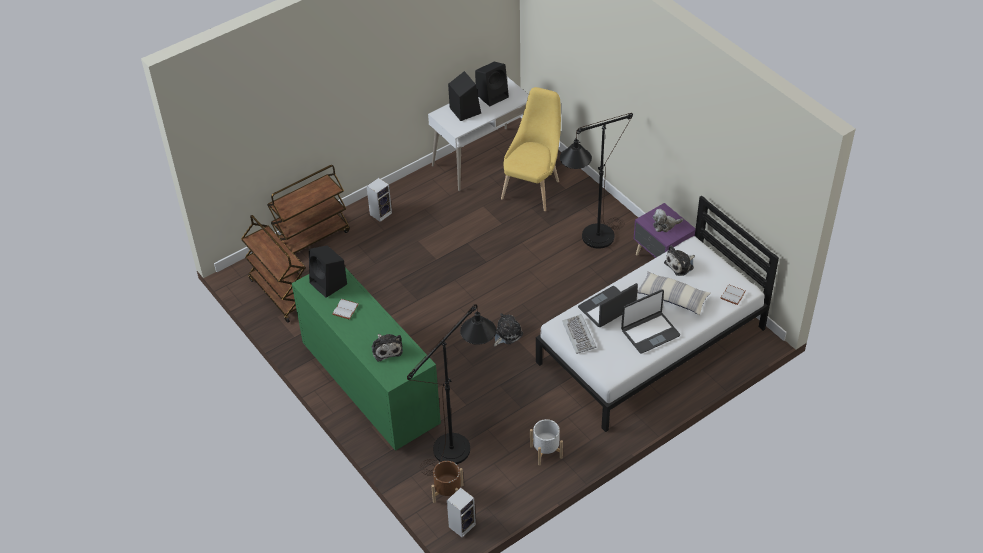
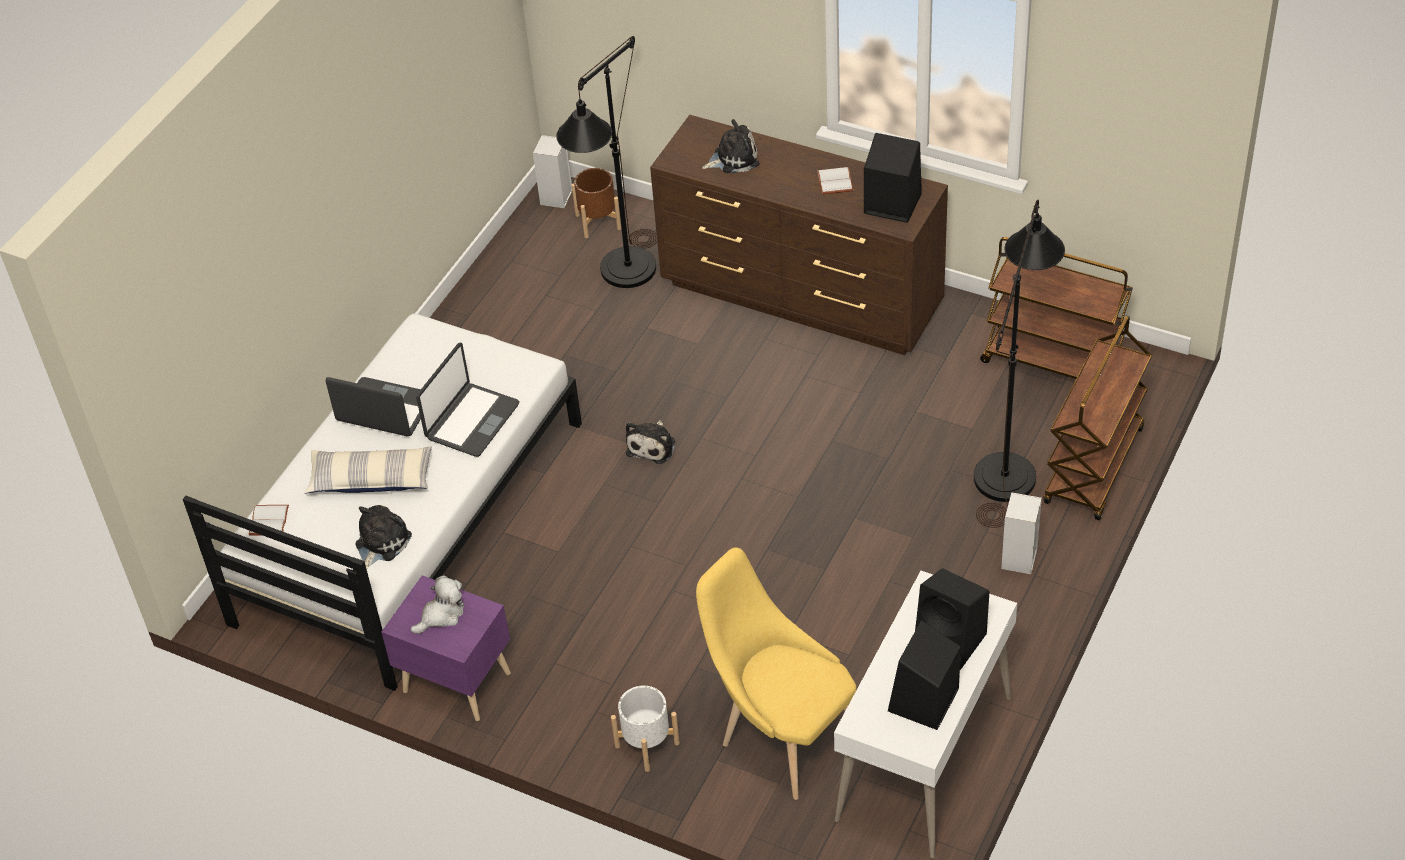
camera: 155 degrees right, 0 degrees up
(370, 386) = (802, 297): green dresser -> brown dresser
(386, 349) = (733, 158): plush toy -> plush toy turned 120 degrees clockwise
(533, 187) = (782, 735): yellow chair -> yellow chair turned 135 degrees clockwise
(546, 452) = (495, 315): white planter -> white planter (646, 744)
(579, 335) = (494, 364): keyboard -> none
(591, 241) = (604, 665): black floor lamp -> black floor lamp (1009, 465)
(650, 333) = (385, 410): laptop -> laptop turned 75 degrees clockwise

